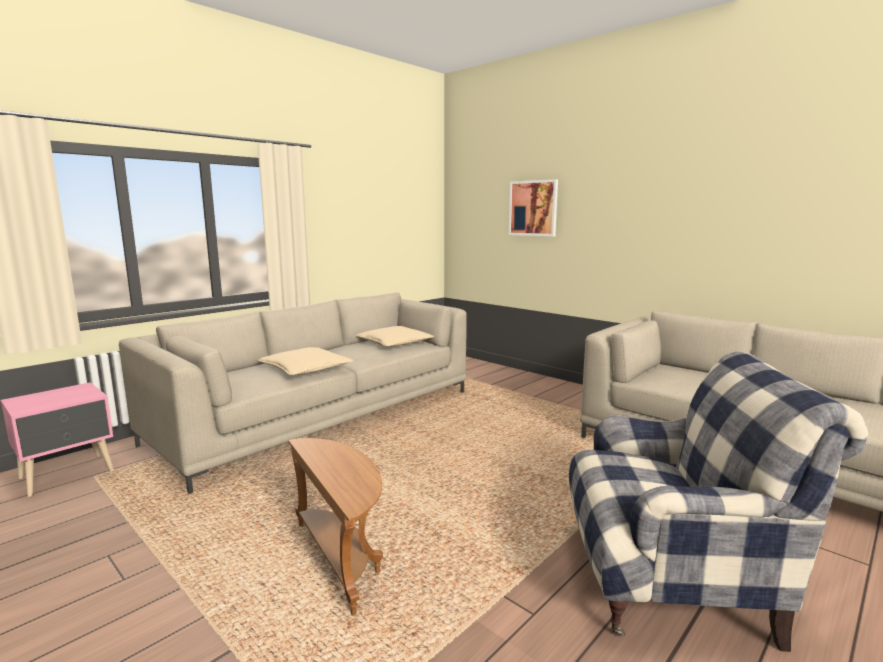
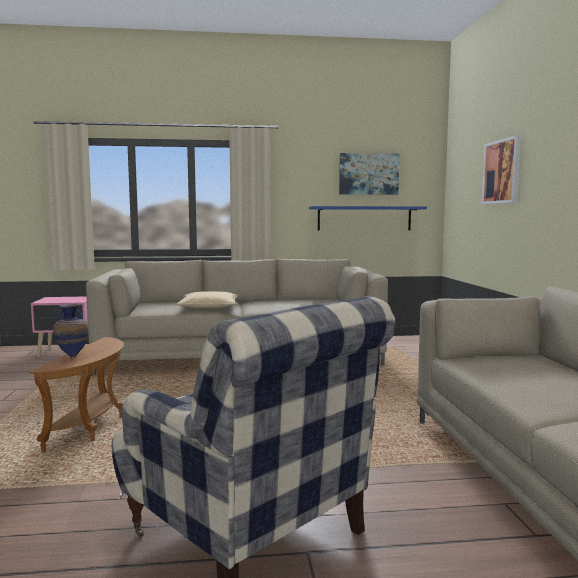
camera: 40 degrees right, 5 degrees down
(335, 478) = (72, 356): none -> vase
(386, 247) = (364, 218): none -> blue shelf
(388, 201) = (368, 174): none -> picture
(394, 343) = (314, 302): beige pillow -> none

